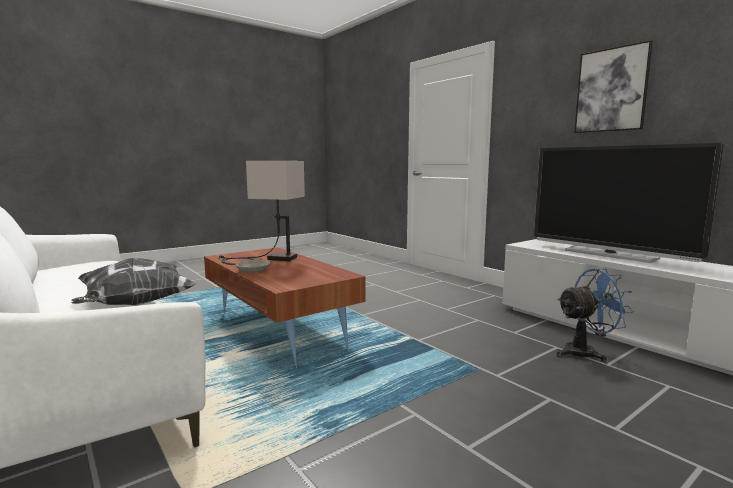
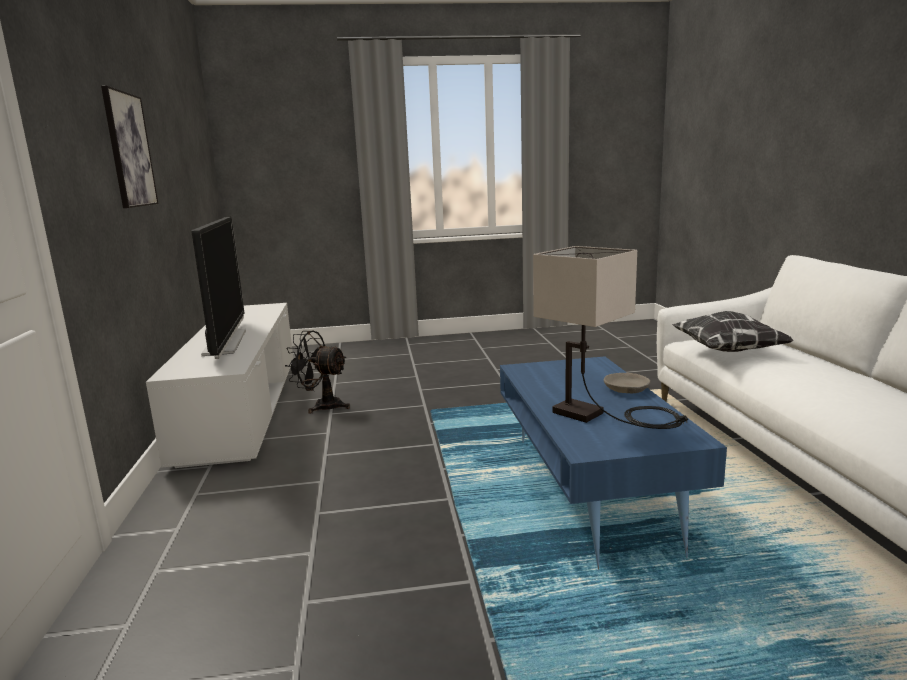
camera: 150 degrees left, 5 degrees up
(278, 331) = (591, 491): brown coffee table -> blue coffee table
(586, 352) = (321, 406): blue fan -> black fan

